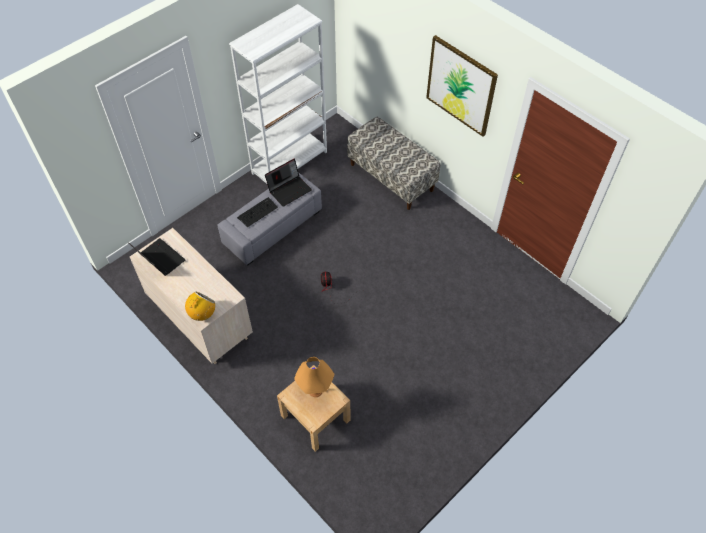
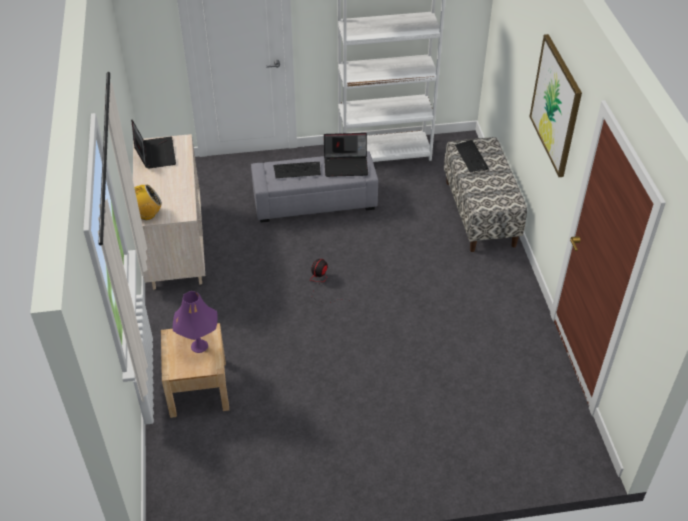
camera: 35 degrees right, 10 degrees down
(315, 390) = (199, 346): orange table lamp -> purple table lamp
(374, 140) = (471, 157): none -> keyboard

